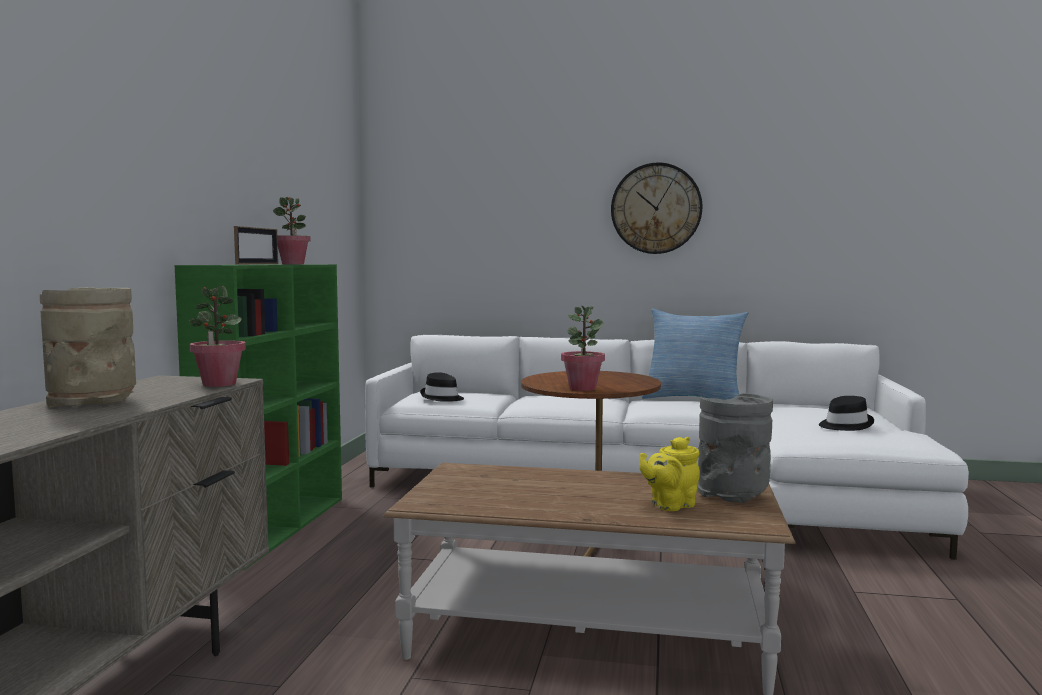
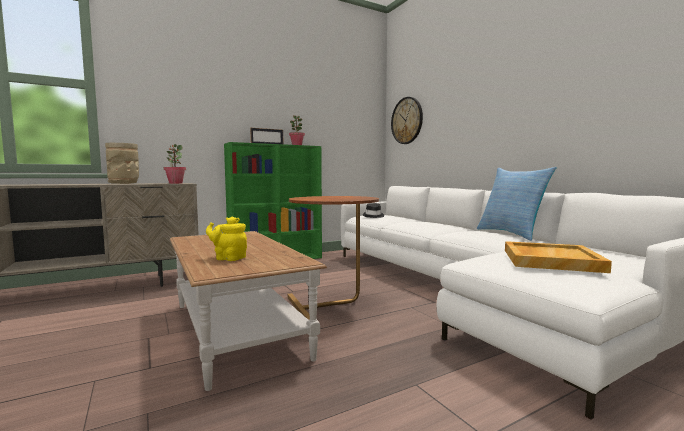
camera: 50 degrees right, 0 degrees up
(582, 388) = (304, 198): potted plant -> none
(656, 208) = (519, 96): wall clock -> wall clock (407, 120)
(732, 496) = (266, 263): grey vase -> none
(844, 425) = (549, 260): black hat -> beige tray

